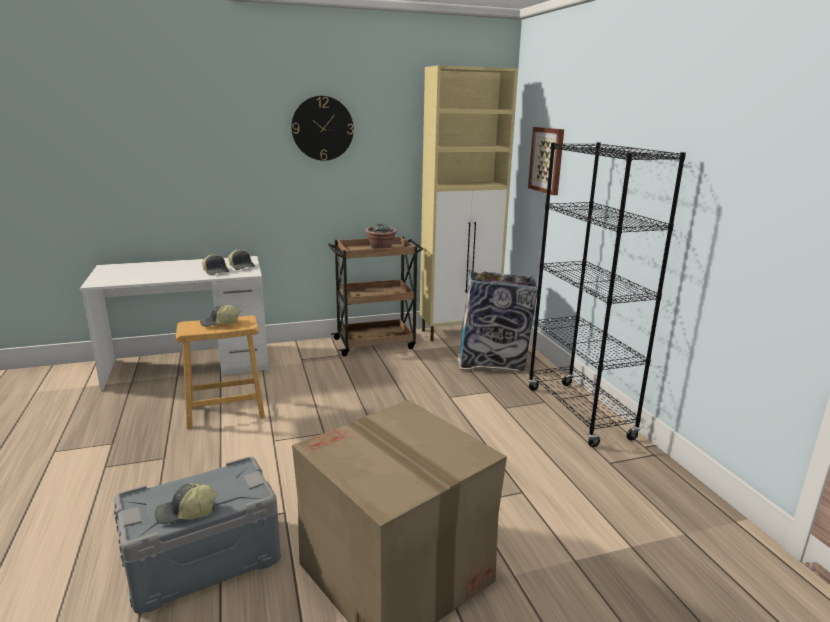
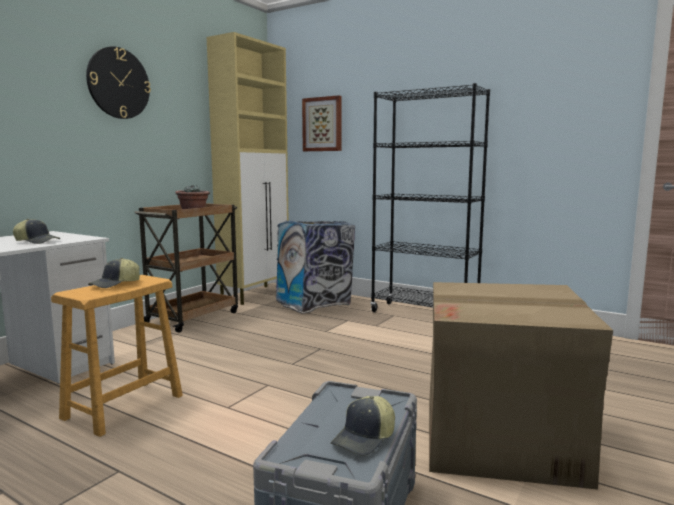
camera: 40 degrees left, 10 degrees down
(242, 266) = (60, 236): cap -> none

